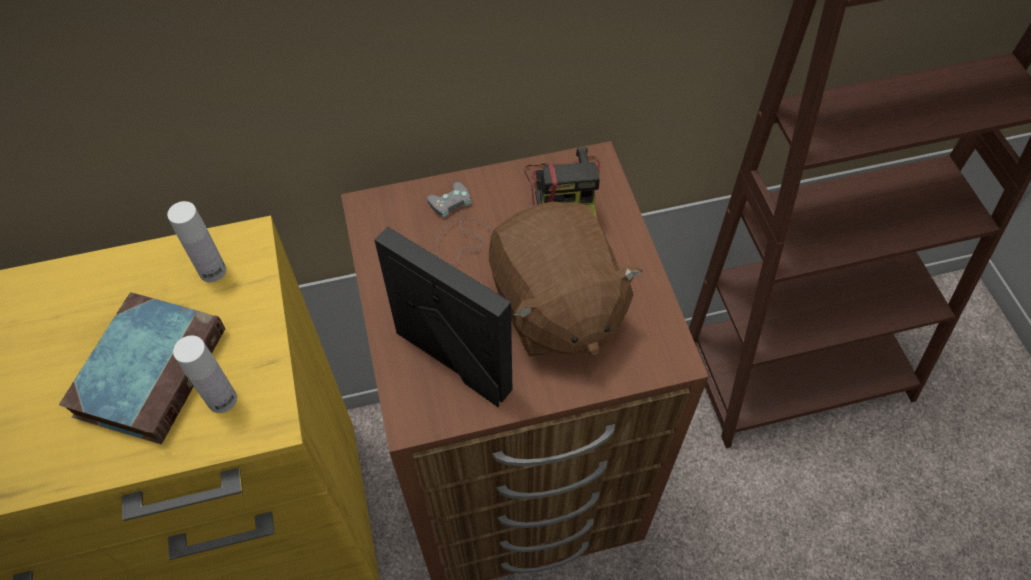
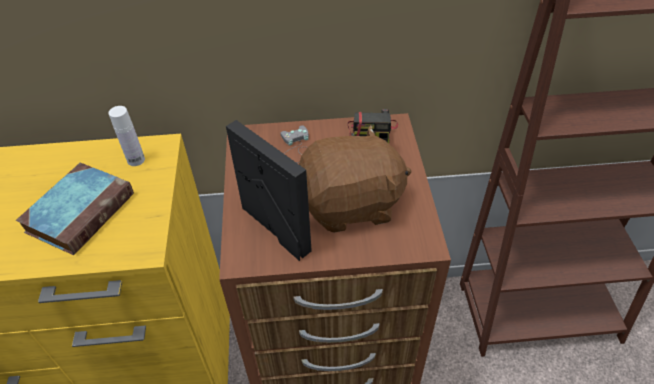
camera: 10 degrees right, 10 degrees down
(222, 399) = (119, 234): white bottle -> none
(555, 307) = (351, 205): brown plush toy -> brown plush toy turned 90 degrees counterclockwise

